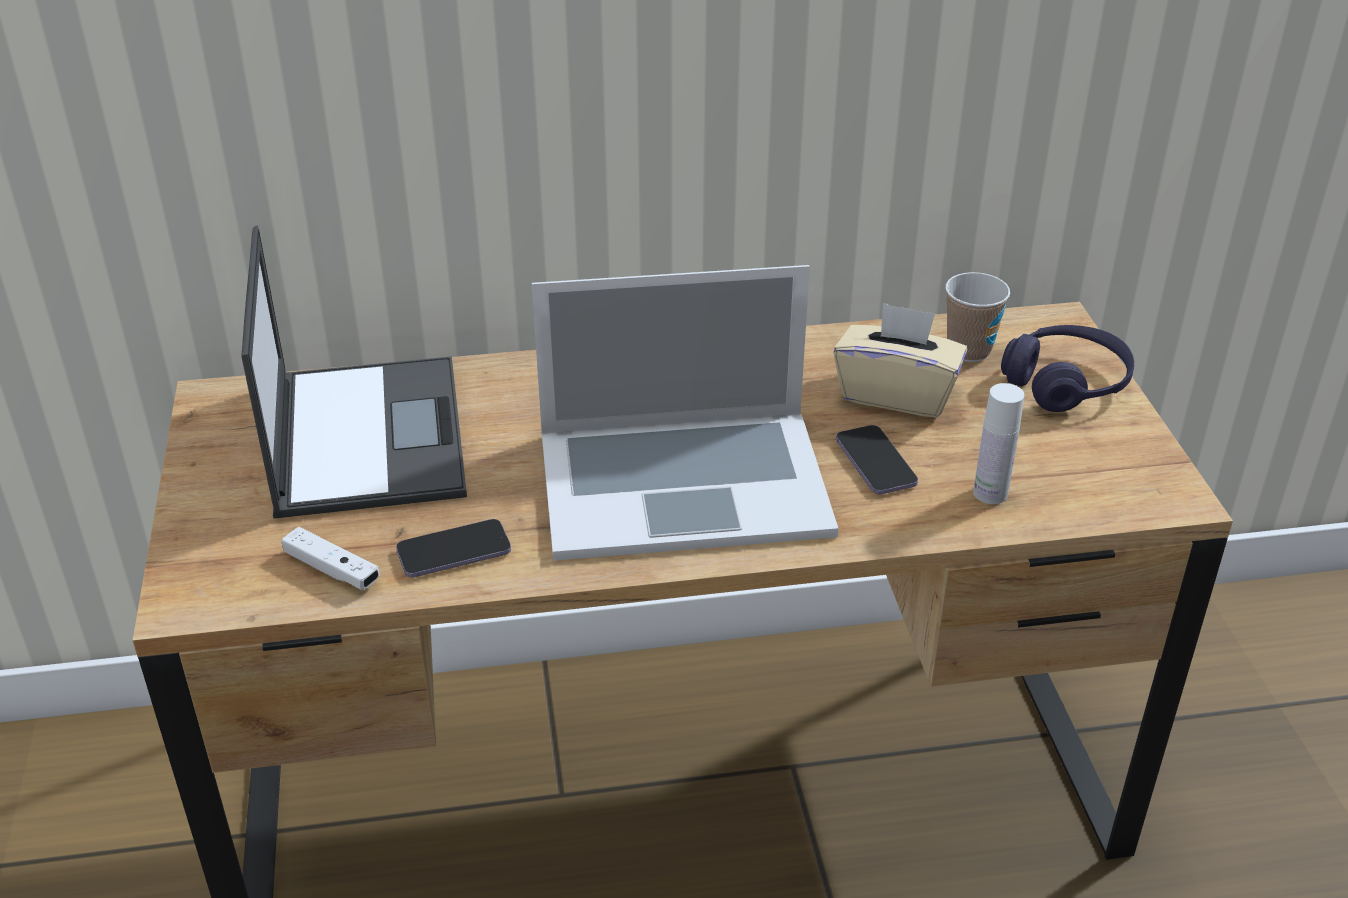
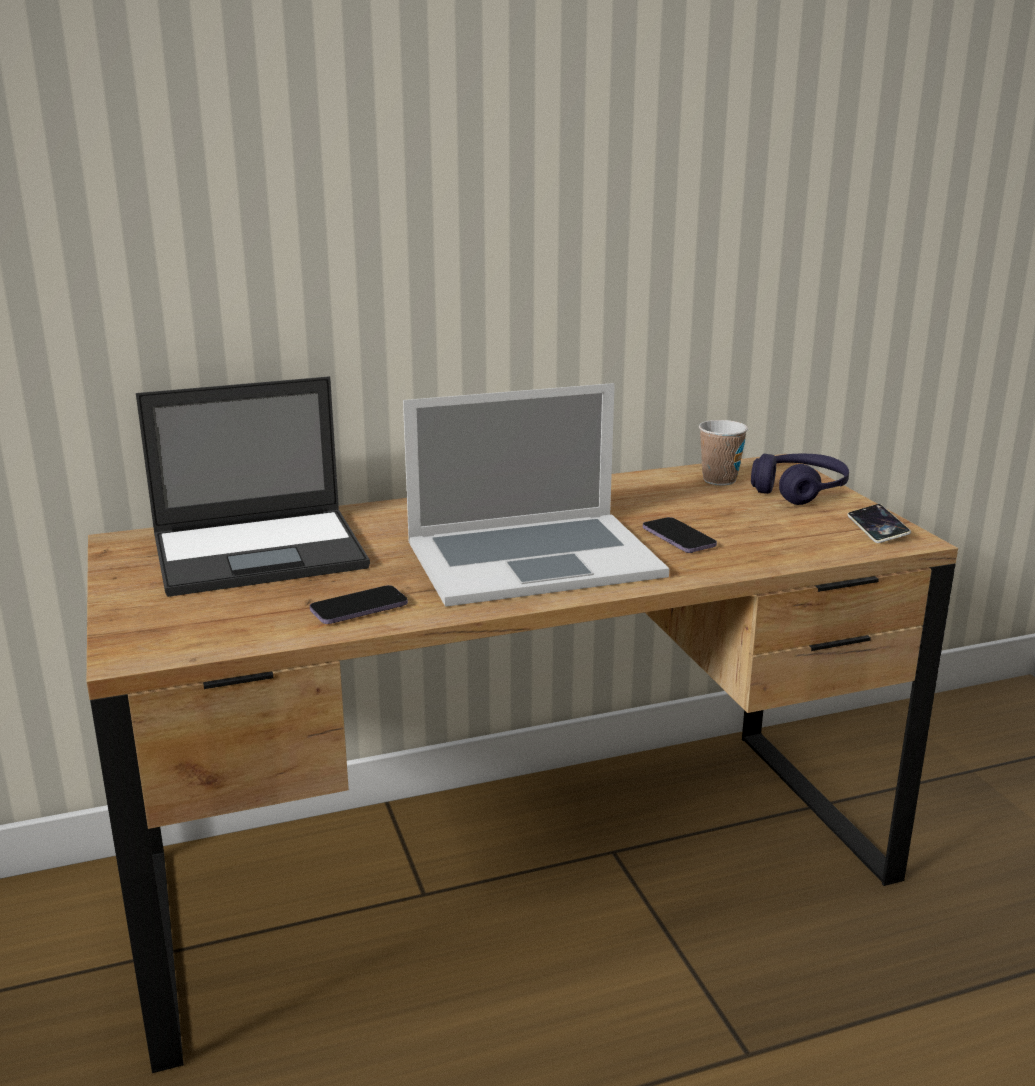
camera: 10 degrees left, 15 degrees down
(332, 569) = (256, 626): white game controller -> none
(367, 435) = (262, 551): laptop -> laptop turned 90 degrees clockwise
(896, 394) = (677, 503): beige tissue box -> none
(990, 493) = (773, 547): white bottle -> none
(1140, 471) = (877, 528): none -> phone

